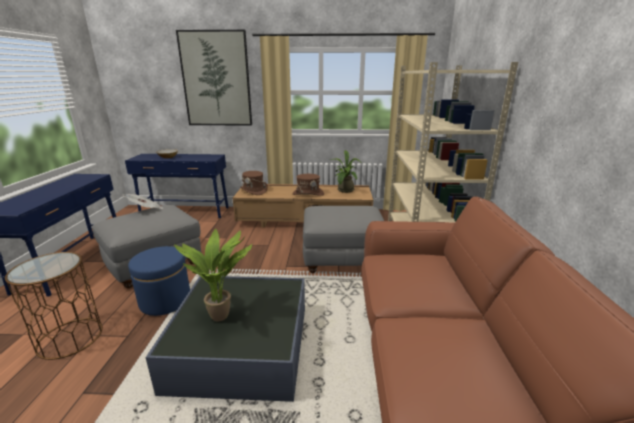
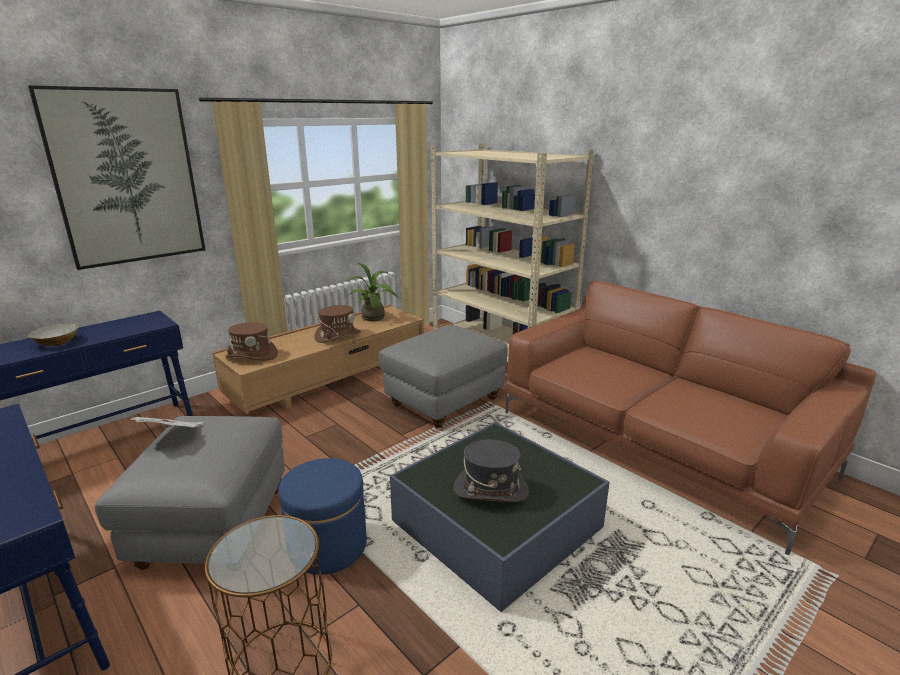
camera: 45 degrees left, 0 degrees up
(222, 315) = (490, 490): potted plant -> grey hat

